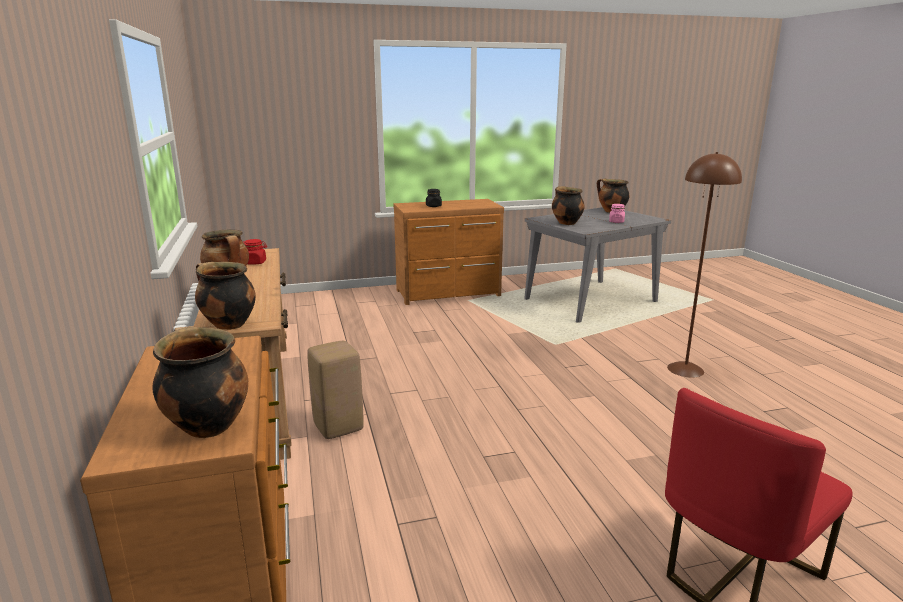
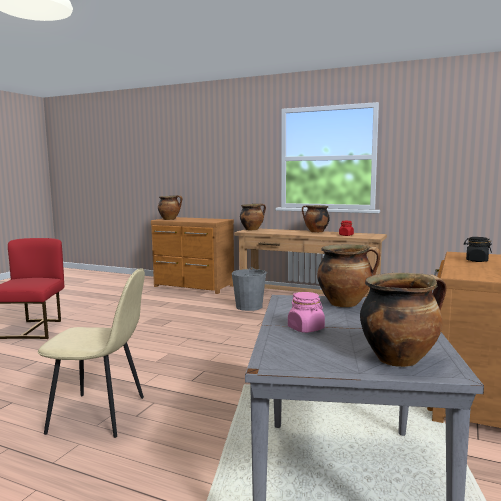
camera: 130 degrees right, 10 degrees down
(339, 427) = (249, 306): beige stool -> grey bucket
(685, 369) = (100, 415): brown floor lamp -> beige chair

